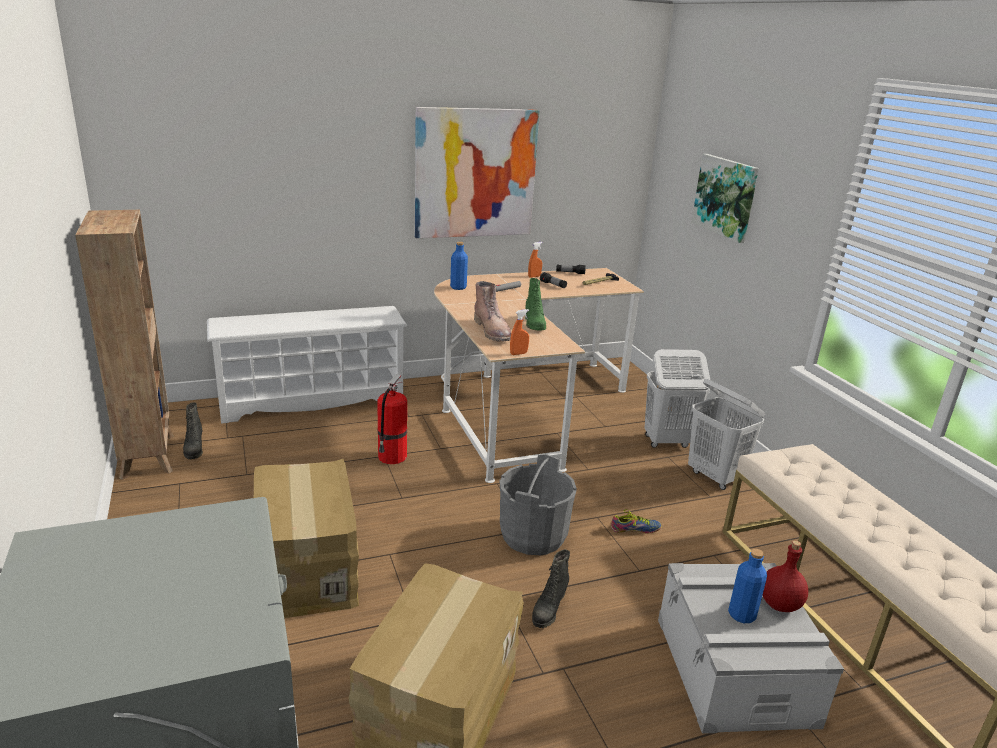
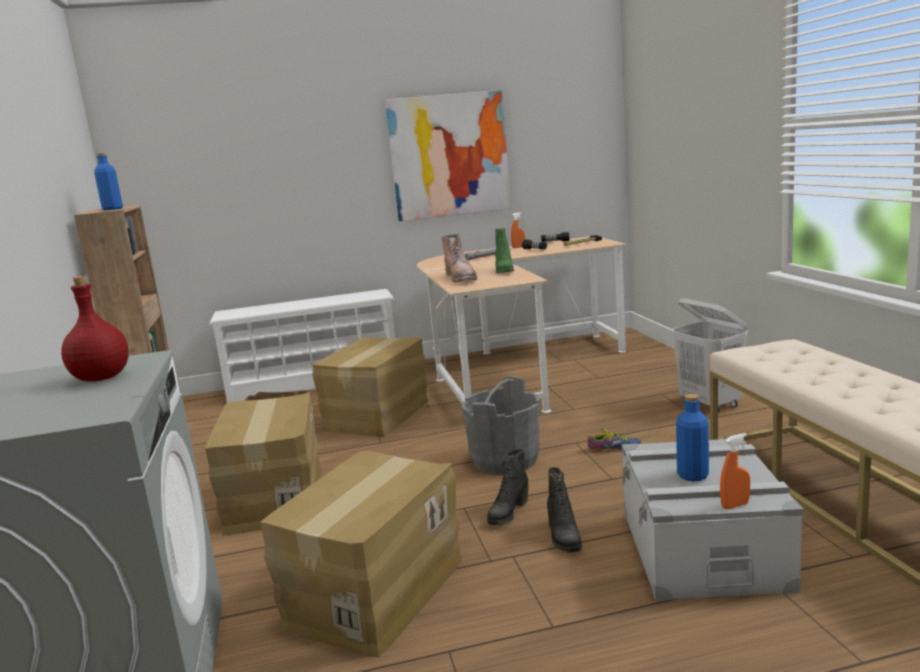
camera: 10 degrees right, 10 degrees down
(194, 449) = (198, 424): black boot -> black boot (563, 537)
(391, 457) = (378, 415): fire extinguisher -> cardboard box
(458, 287) = (441, 260): blue bottle -> blue bottle (112, 209)
(518, 353) = (480, 287): orange spray bottle -> orange spray bottle (735, 505)
(667, 442) = (662, 383): white laundry basket -> none
(726, 197) = (687, 132): picture -> none
(779, 604) = (739, 465): red bottle -> red bottle (102, 378)

